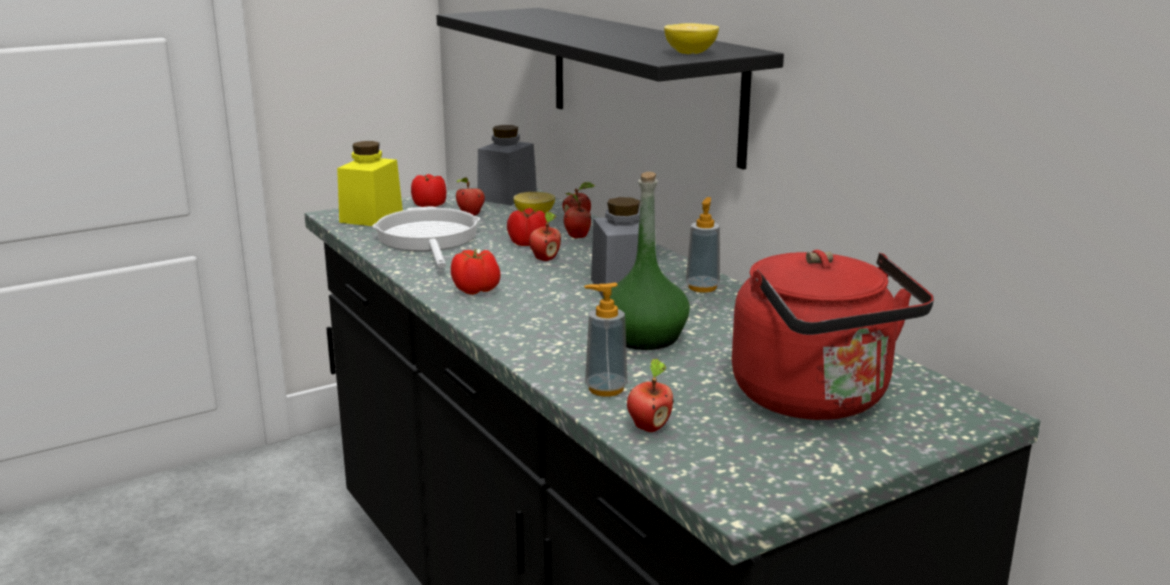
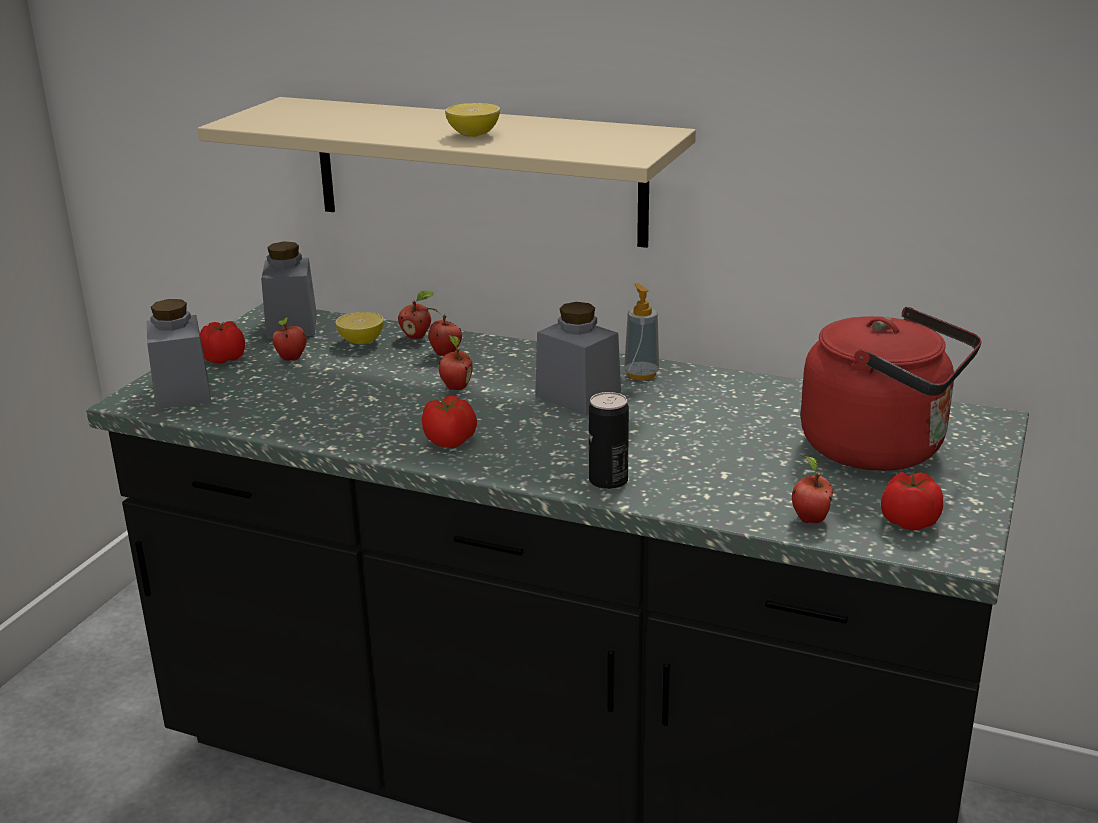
camera: 35 degrees left, 5 degrees up
(371, 217) = (182, 392): yellow jar -> grey jar
(428, 239) = (298, 400): frying pan -> none
(527, 243) = (408, 375): tomato -> tomato (908, 522)
(538, 348) = (608, 481): none -> can
(606, 389) = (724, 498): soap dispenser -> none
(642, 81) = (477, 170): black shelf -> beige shelf
(644, 337) = (675, 439): green bottle -> none
(690, 53) = (628, 144): lemon -> lemon (474, 135)

